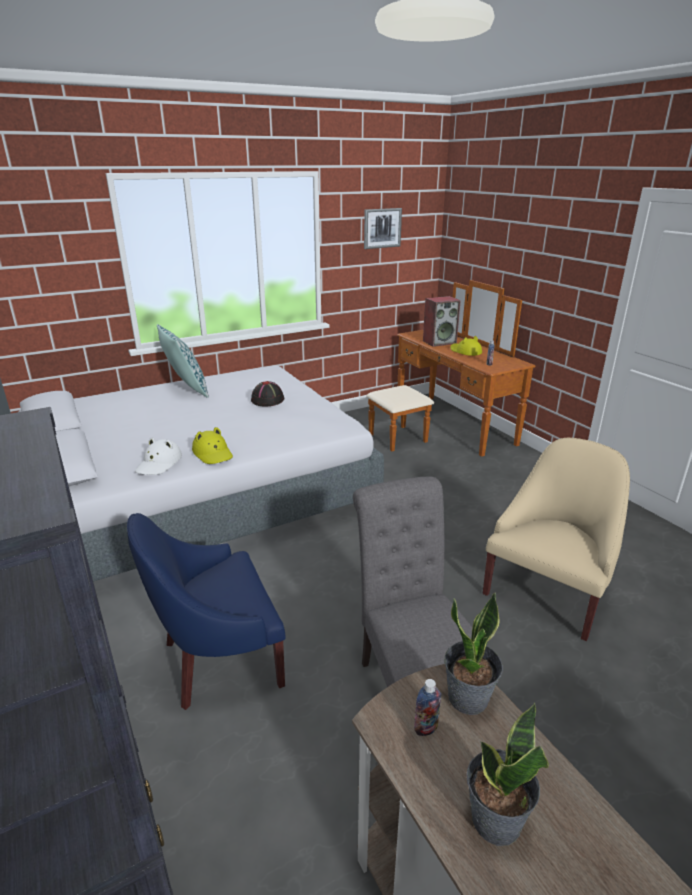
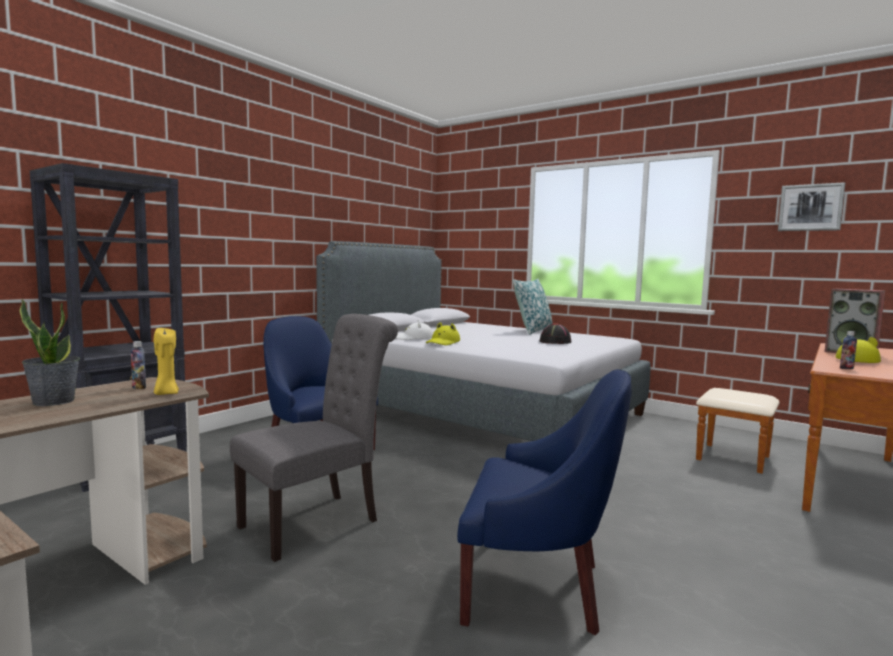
camera: 65 degrees right, 20 degrees down
(468, 698) = (166, 393): potted plant -> yellow candle
(548, 592) = (536, 587): beige armchair -> blue armchair

